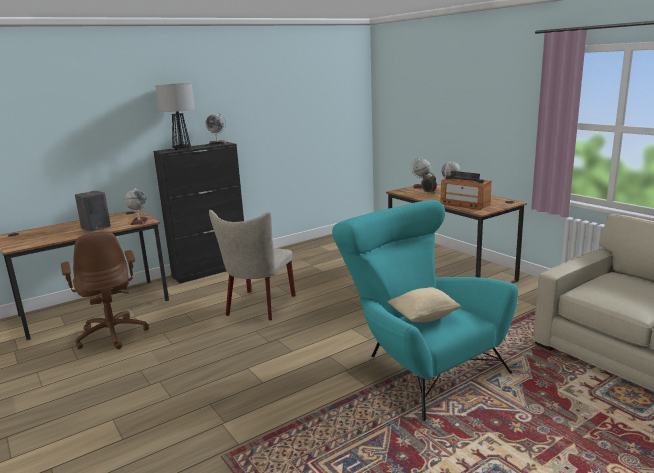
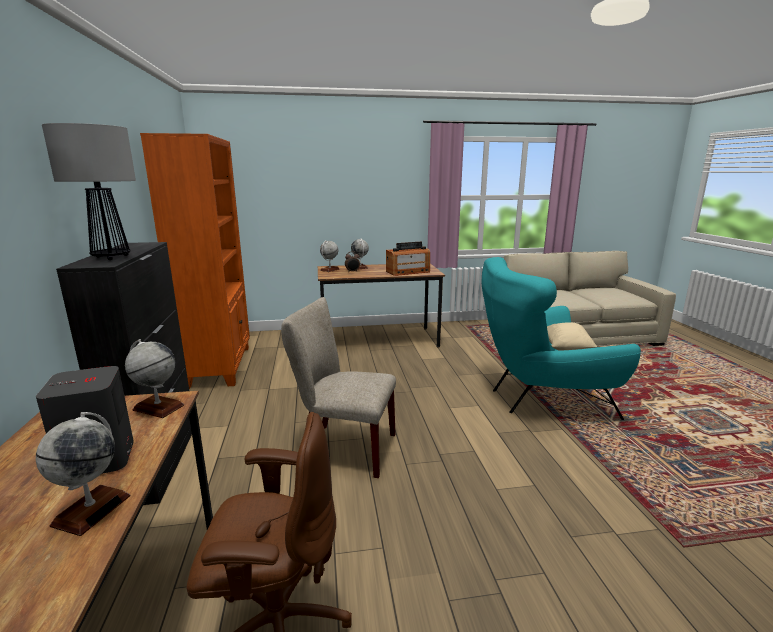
camera: 65 degrees left, 0 degrees up
(217, 144) = (133, 245): globe -> globe (92, 510)
(258, 307) = (341, 448): beige chair -> beige chair turned 150 degrees clockwise
(326, 243) = (220, 366): none -> orange bookcase

